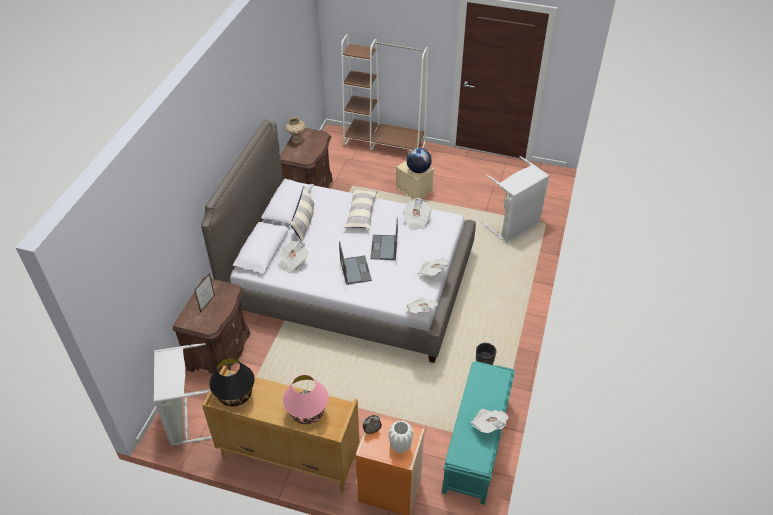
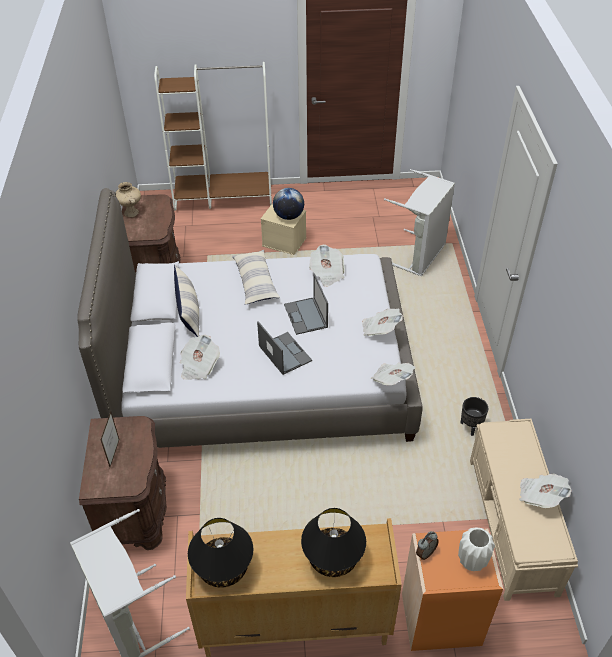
camera: 20 degrees left, 0 degrees up
(307, 412) = (333, 558): pink table lamp -> black table lamp
(476, 445) = (512, 525): turquoise bench -> beige bench

